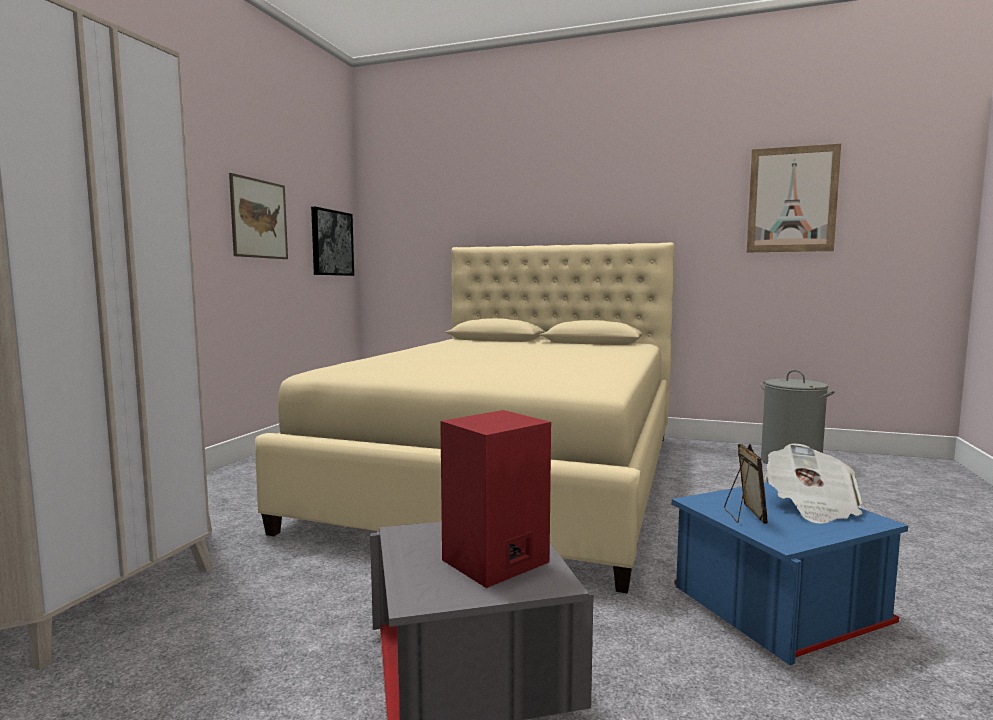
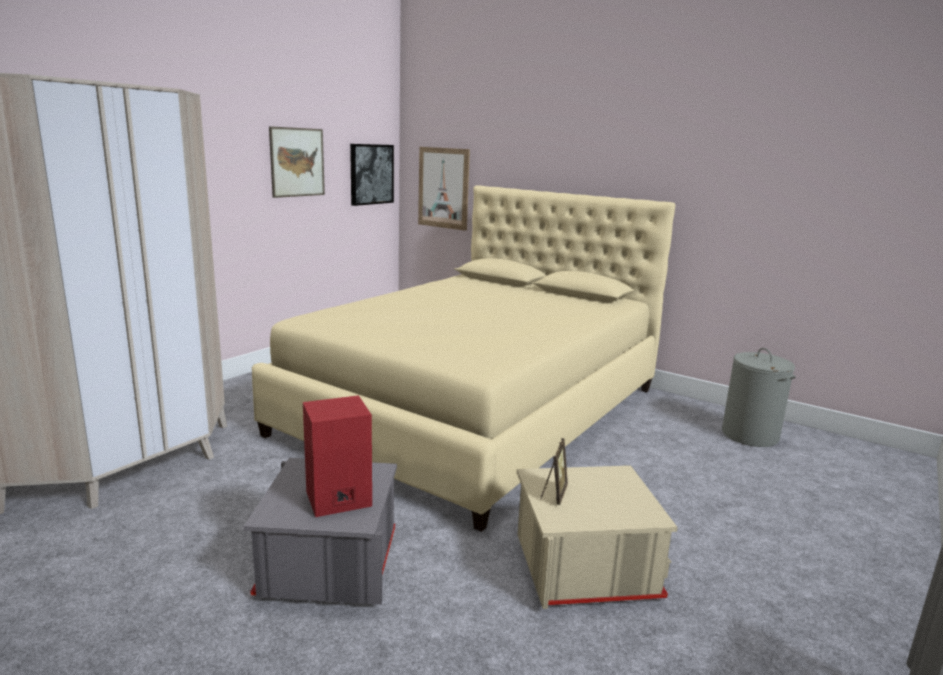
camera: 15 degrees right, 10 degrees up
(775, 609) = (583, 567): blue storage box -> beige storage box
(792, 200) = (804, 168): picture -> picture (443, 188)
(811, 506) = (619, 496): newspaper -> none

